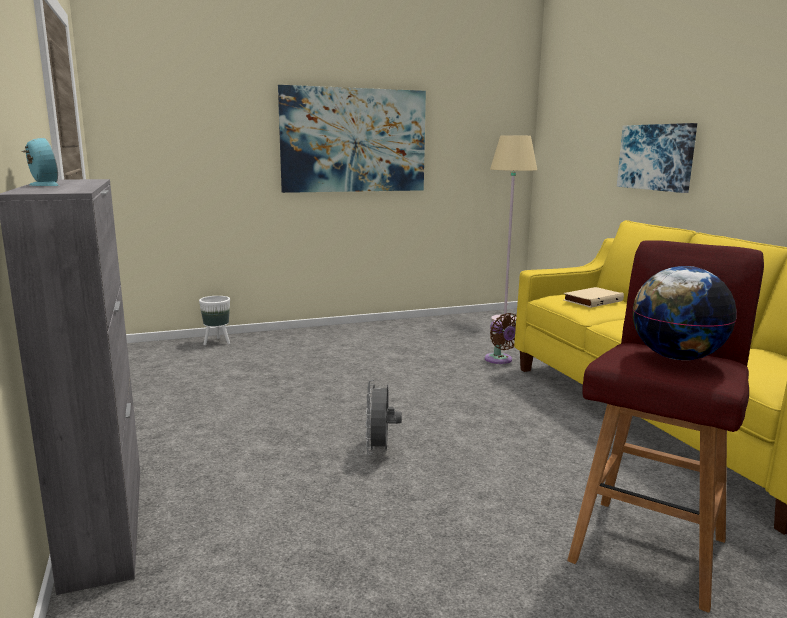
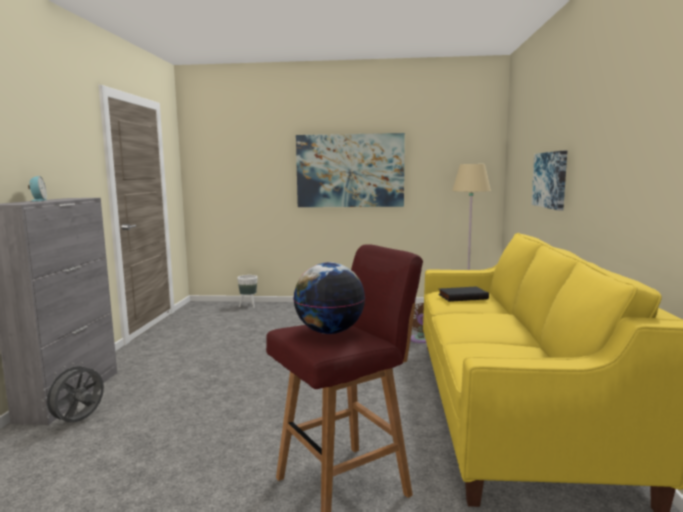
camera: 25 degrees right, 5 degrees down
(380, 450) = (255, 385): grey fan -> grey fan (79, 422)
(592, 300) = (462, 296): beige book -> black book

